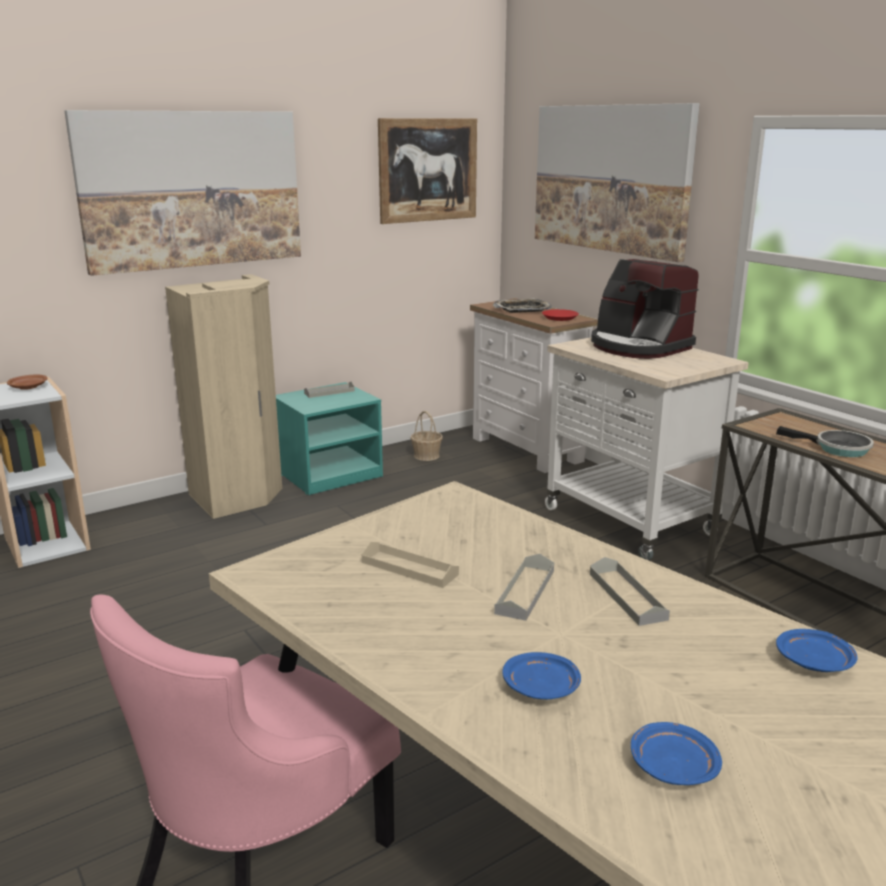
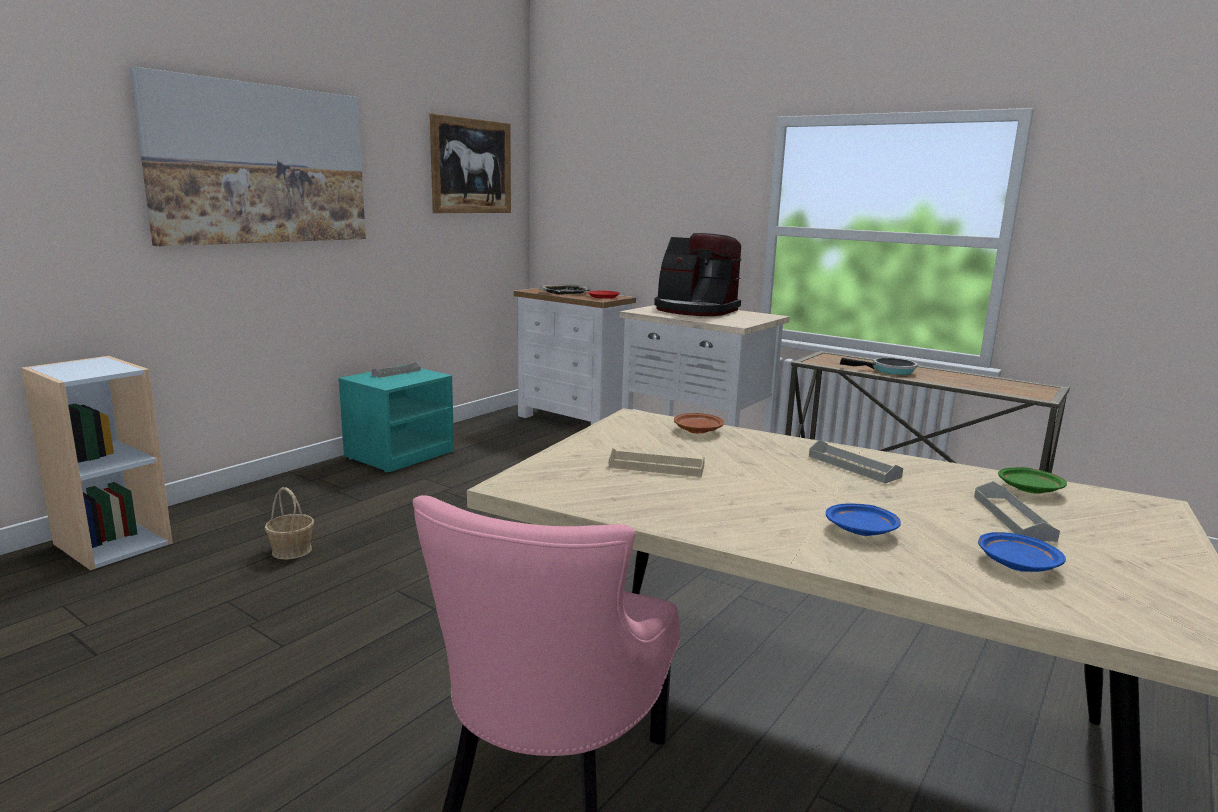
camera: 20 degrees left, 5 degrees down
(28, 387) = (94, 365): brown plate -> brown plate (697, 430)
(239, 495) = (315, 479): beige cabinet -> none
(426, 456) = (484, 432): basket -> basket (292, 550)
(525, 591) = (772, 472): grey tray -> grey tray (1013, 517)
(610, 178) = (643, 174): picture -> none
(815, 662) = (1030, 489): blue plate -> green plate

